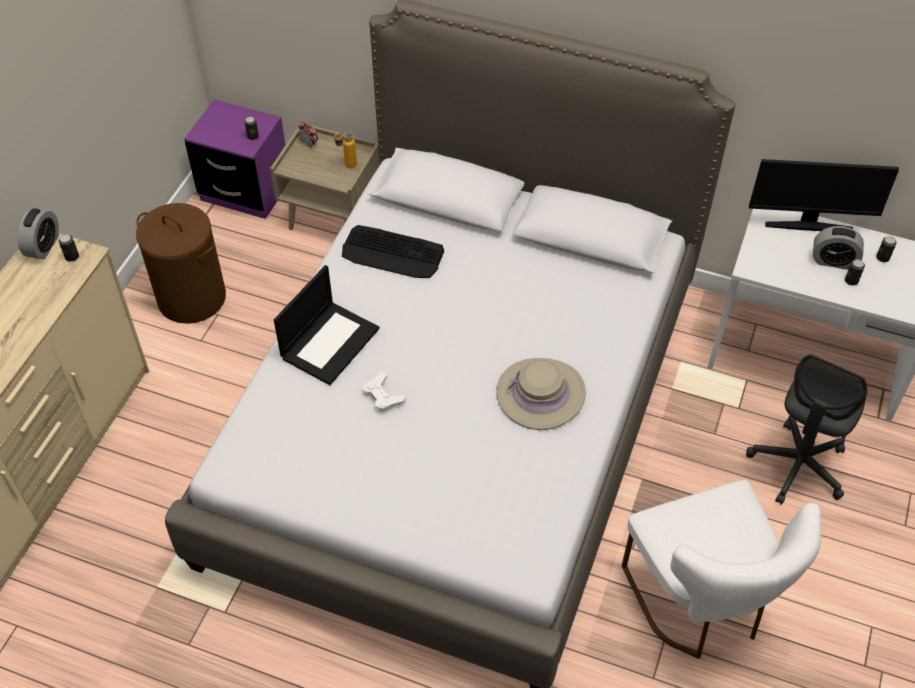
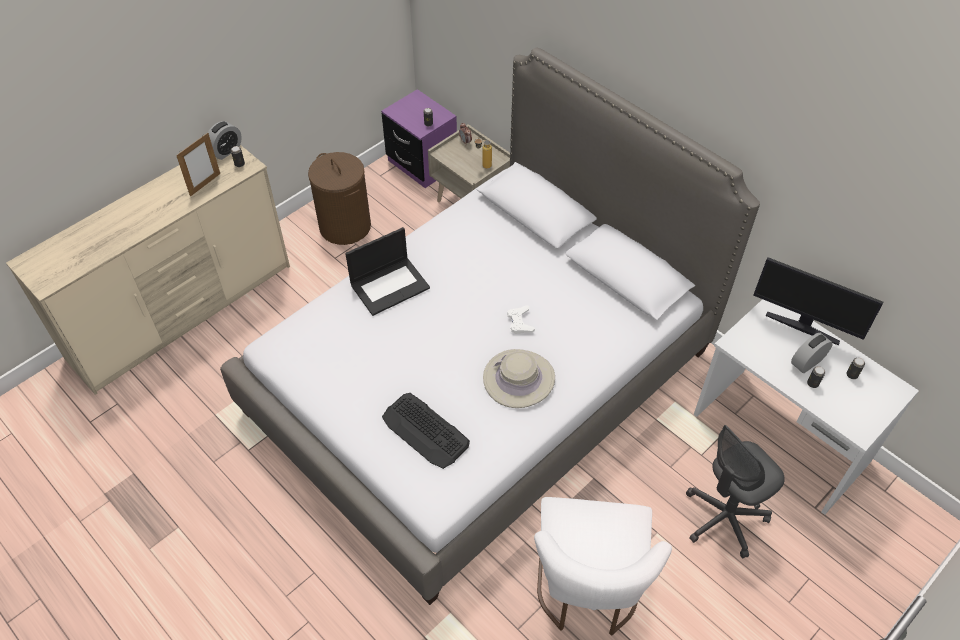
camera: 25 degrees right, 0 degrees up
(42, 297) = (205, 184): none -> picture frame
(382, 395) = (404, 337): white game controller -> white game controller (520, 322)
(393, 253) = (471, 238): keyboard -> keyboard (425, 431)
(833, 261) = (807, 362): alarm clock -> alarm clock turned 105 degrees clockwise

